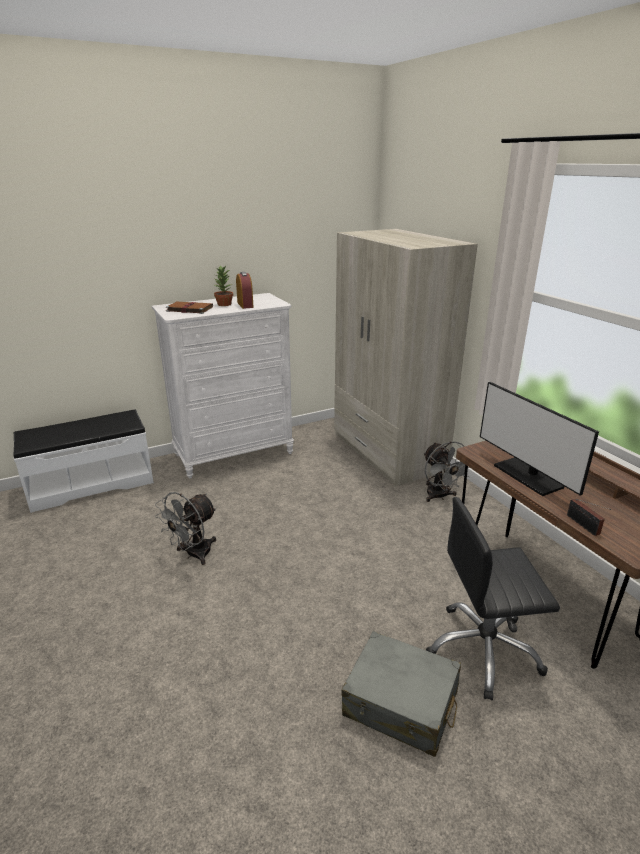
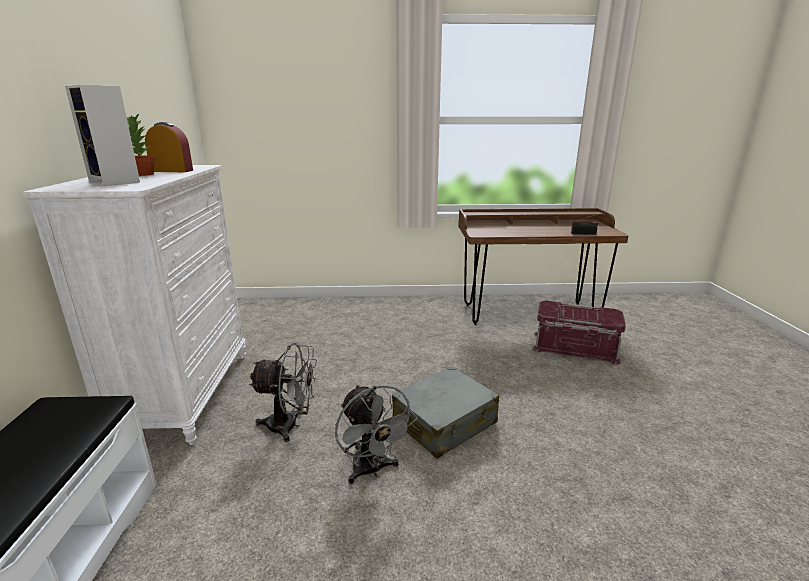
camera: 65 degrees left, 5 degrees down
(189, 309) = (116, 182): brown book -> speaker
(387, 452) = (313, 311): beige wardrobe -> none
(401, 703) = (619, 393): grey suitcase -> grey suitcase (445, 422)
(440, 496) = (401, 311): grey fan -> grey fan (290, 426)
(483, 650) = (574, 348): black office chair -> red storage box
(527, 476) = (522, 231): monitor -> none

